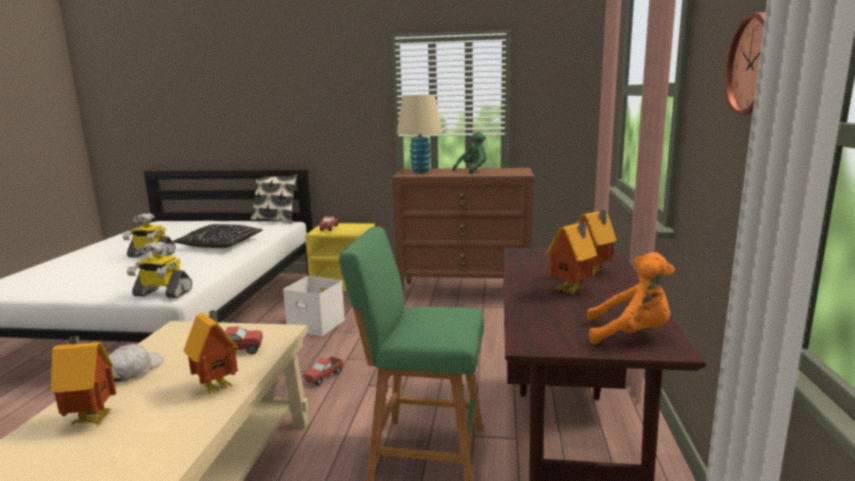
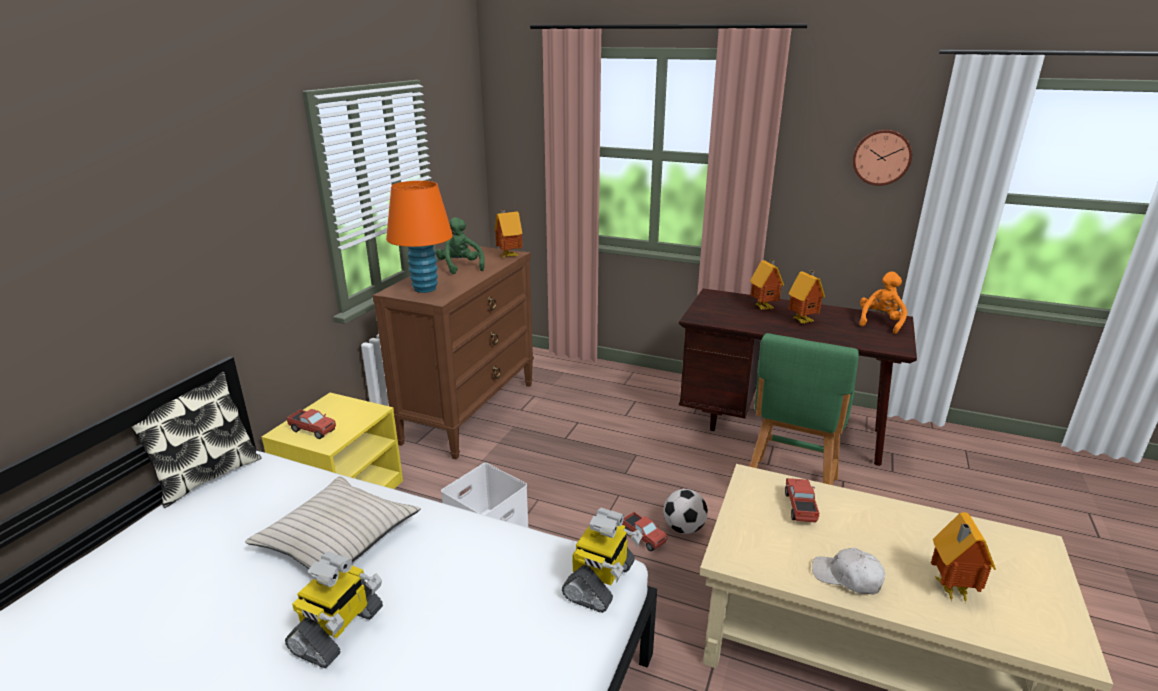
camera: 75 degrees left, 10 degrees up
(218, 387) = (877, 514): toy house -> toy house (508, 256)
(220, 244) = (337, 539): black pillow -> beige pillow
(341, 393) = (683, 528): none -> football
(420, 172) = (425, 289): beige table lamp -> orange table lamp

